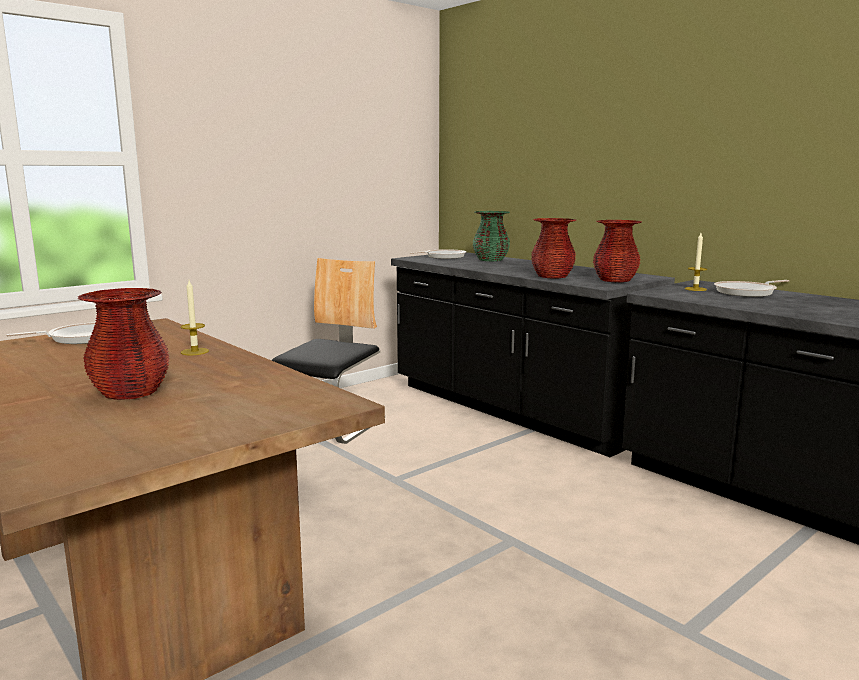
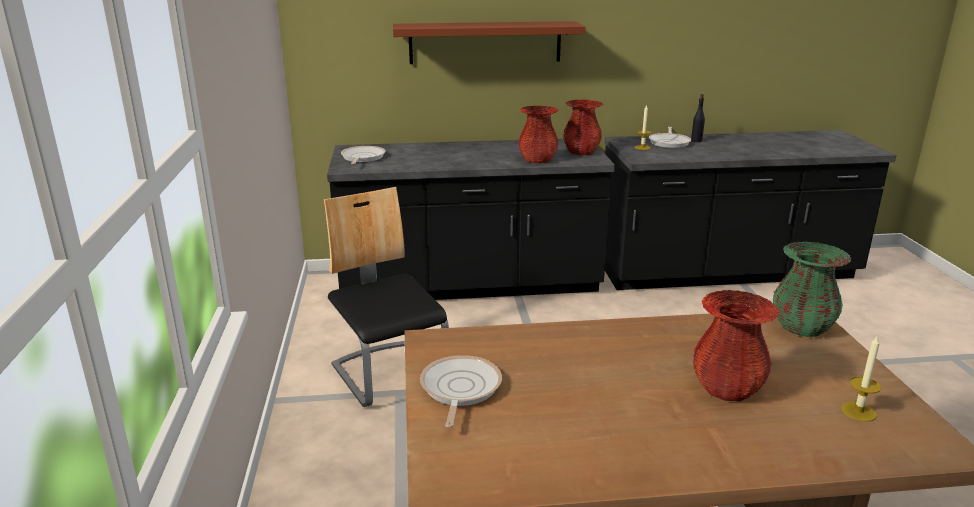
camera: 55 degrees left, 10 degrees up
(195, 351) = (595, 340): candle -> candle (858, 411)
(491, 260) = (417, 151): green vase -> green vase (801, 327)
(578, 160) = (485, 42): none -> brown shelf
(792, 297) = (696, 140): none -> black bottle

